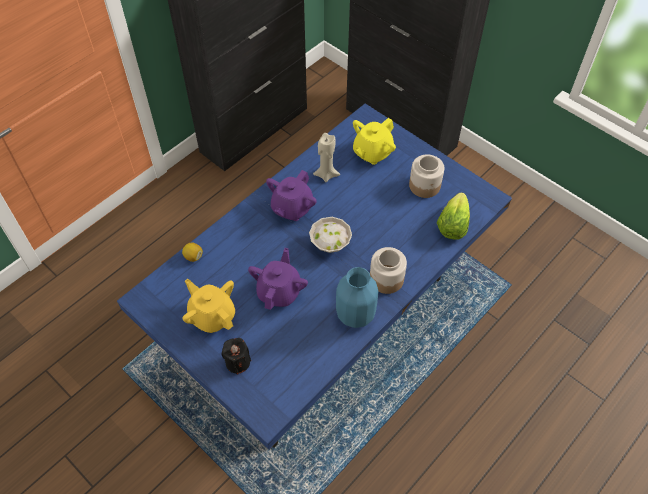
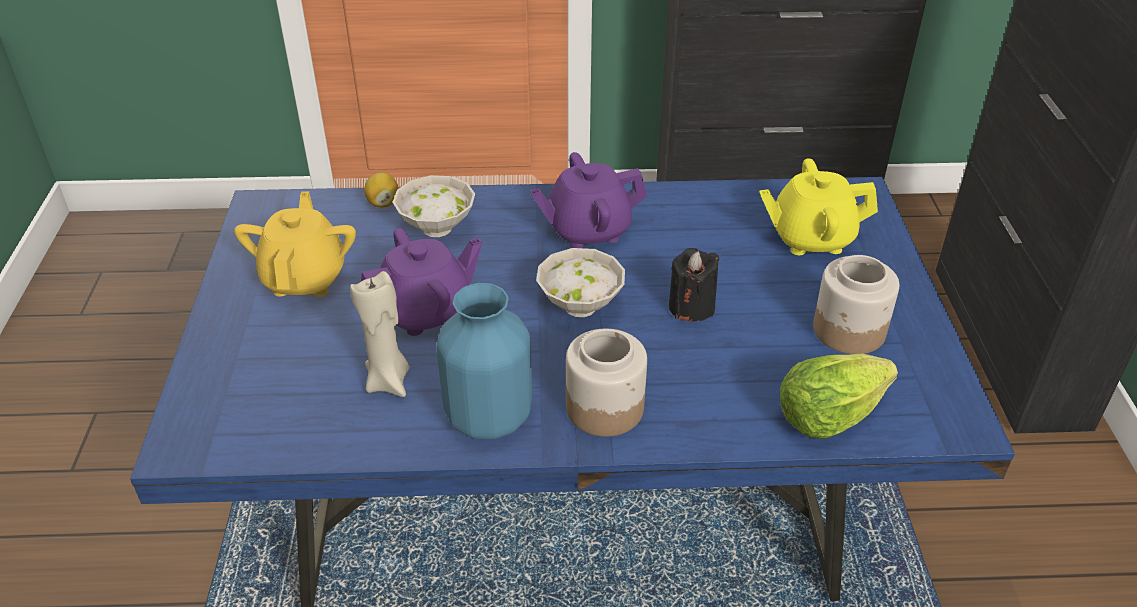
camera: 45 degrees right, 15 degrees down
(231, 252) = (435, 227): none -> white bowl
(238, 362) = (251, 351): black candle -> black candle (691, 307)
(326, 174) = (697, 223): beige candle -> beige candle (389, 381)

